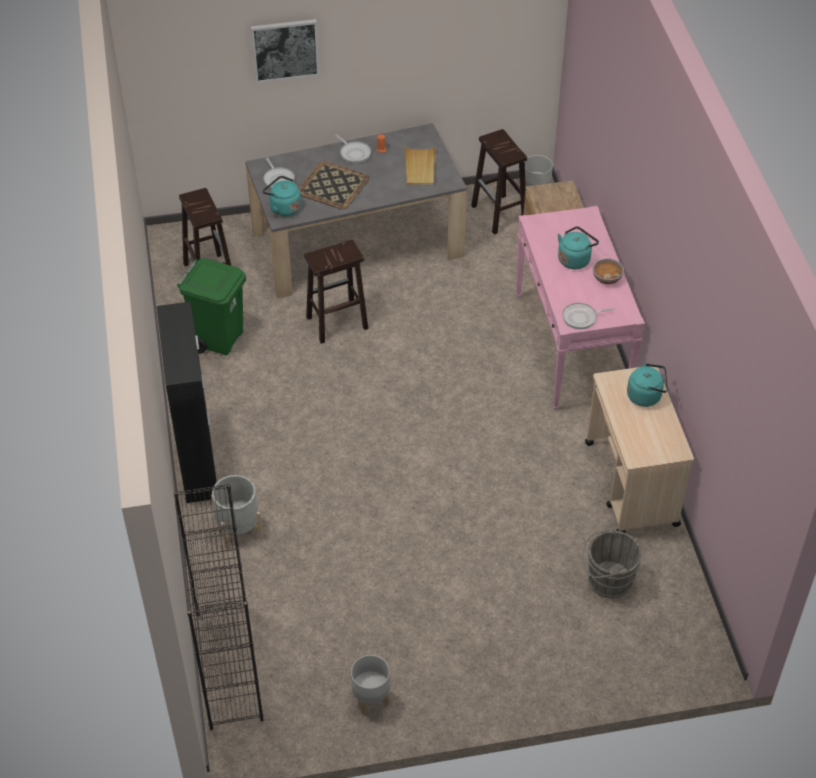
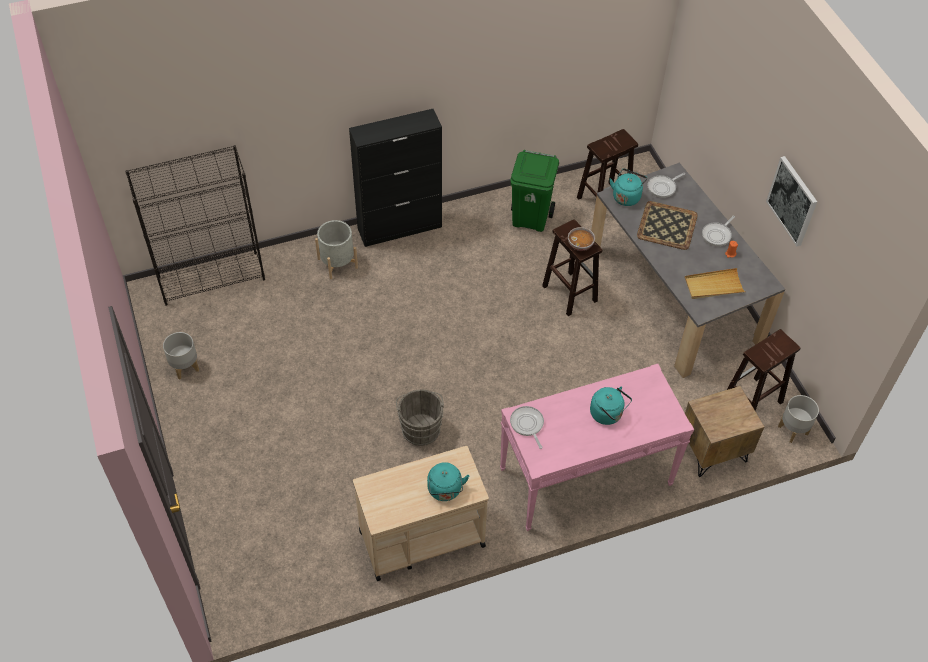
camera: 80 degrees right, 5 degrees up
(285, 49) = (743, 114): picture -> picture (792, 201)
(607, 278) = (588, 443): bowl -> bowl (580, 245)
(607, 580) = (310, 523): grey bucket -> grey bucket (420, 427)

